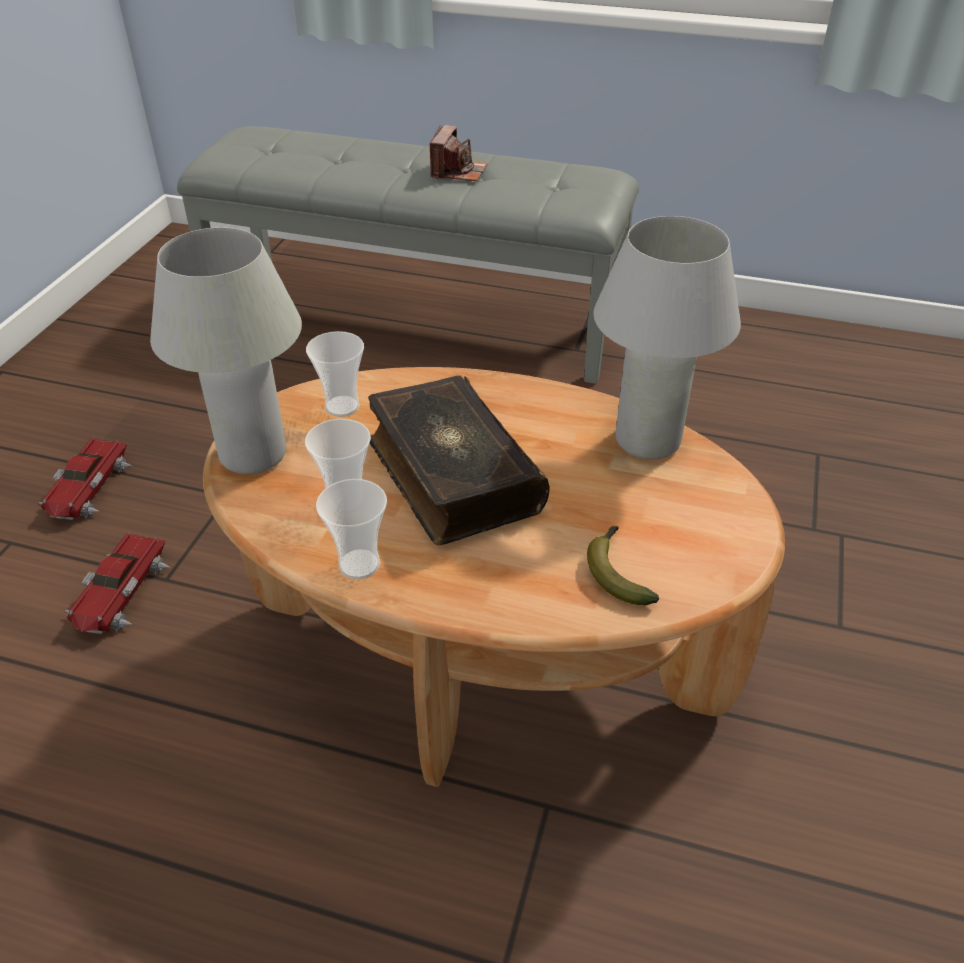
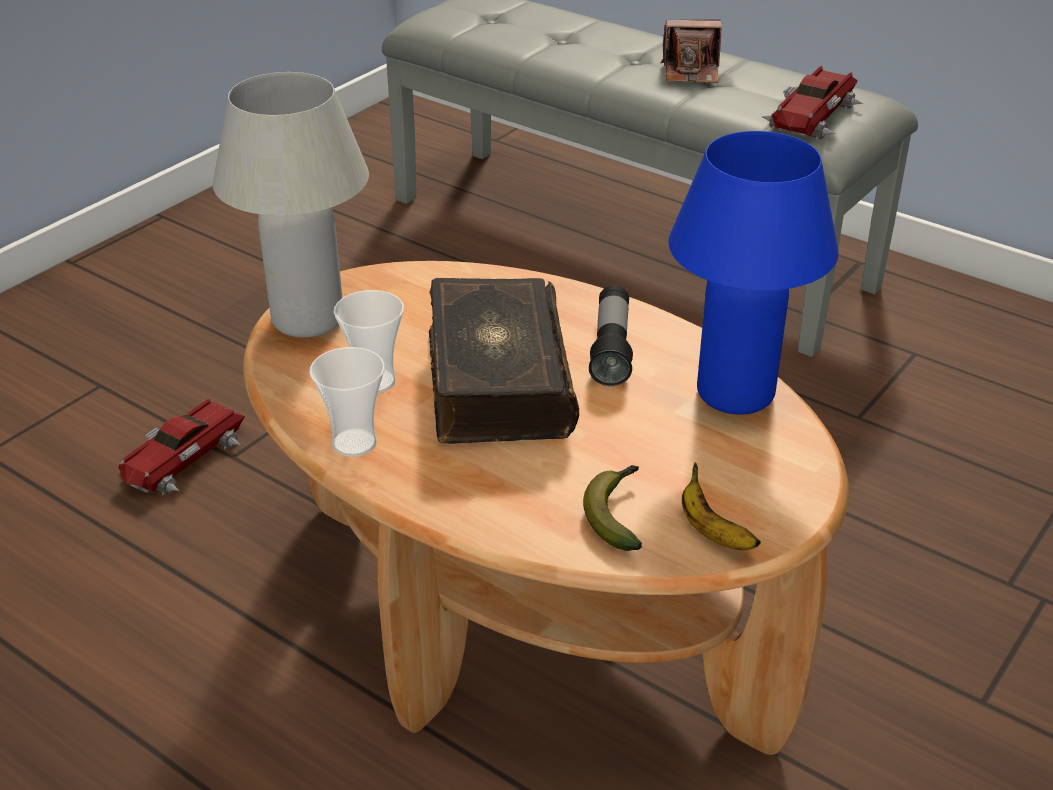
camera: 20 degrees right, 5 degrees down
(89, 488) = (196, 350): toy car -> toy car (813, 117)
(342, 406) = (422, 292): cup -> none
(458, 172) = (691, 72): camera -> camera turned 60 degrees clockwise
(529, 423) = (611, 349): none -> flashlight
(647, 440) = (735, 394): white table lamp -> blue table lamp
(700, 568) = (712, 532): none -> banana

